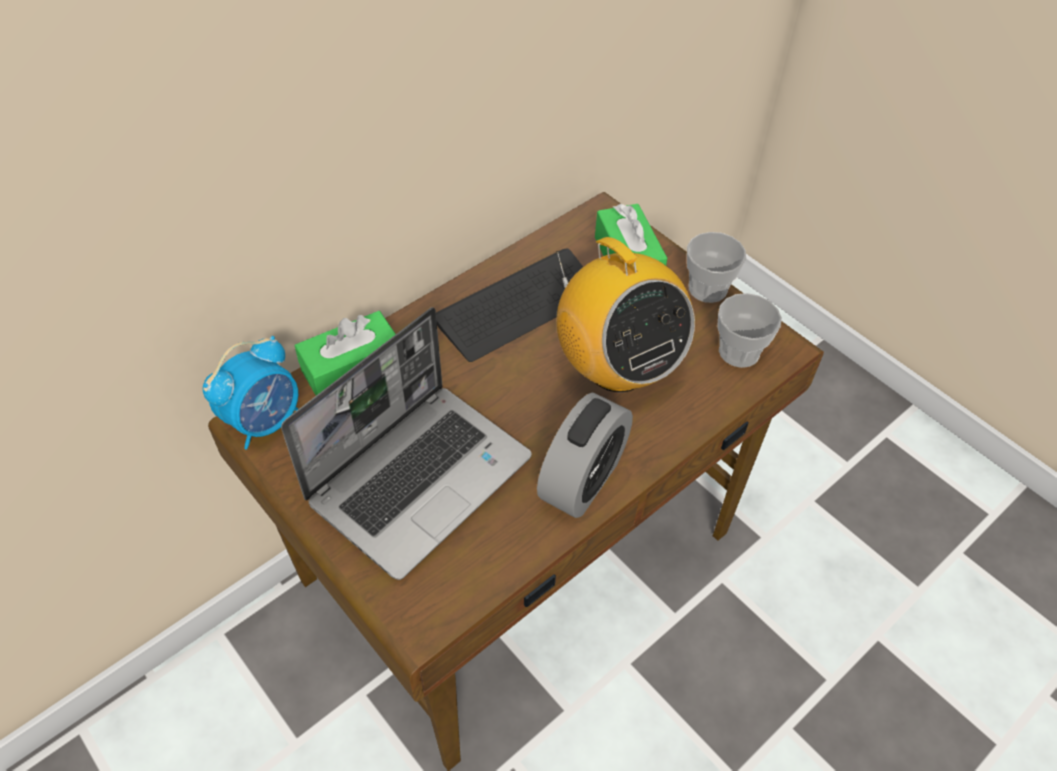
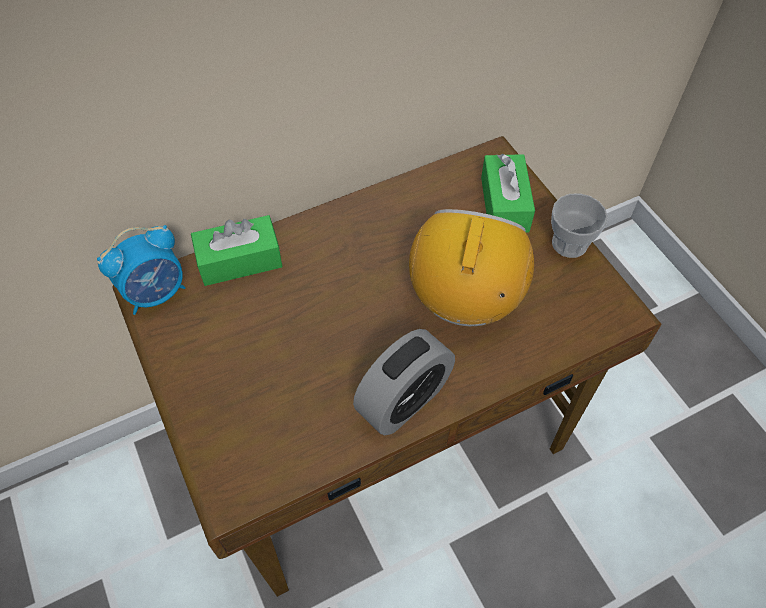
camera: 15 degrees right, 5 degrees up
(420, 477) = (267, 368): laptop -> none
(518, 307) = (395, 230): keyboard -> none
(616, 367) = (464, 302): radio -> radio turned 150 degrees counterclockwise
(739, 352) = (580, 309): cup -> none

